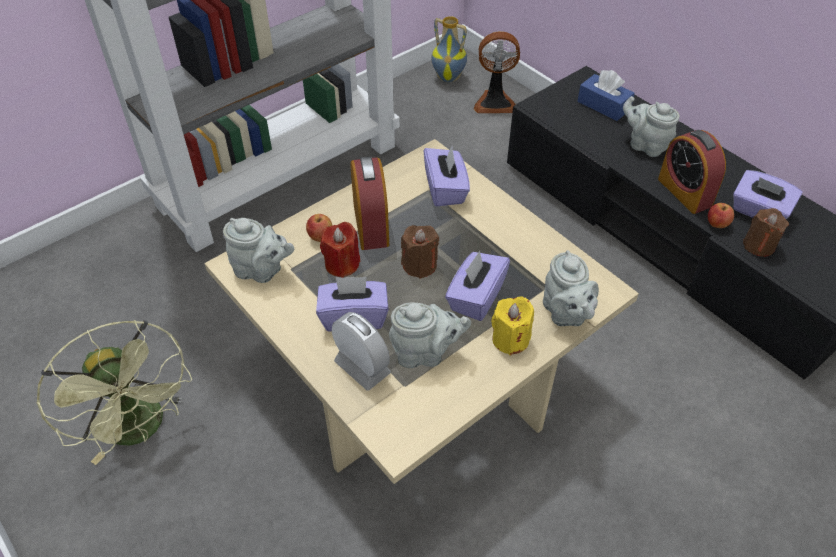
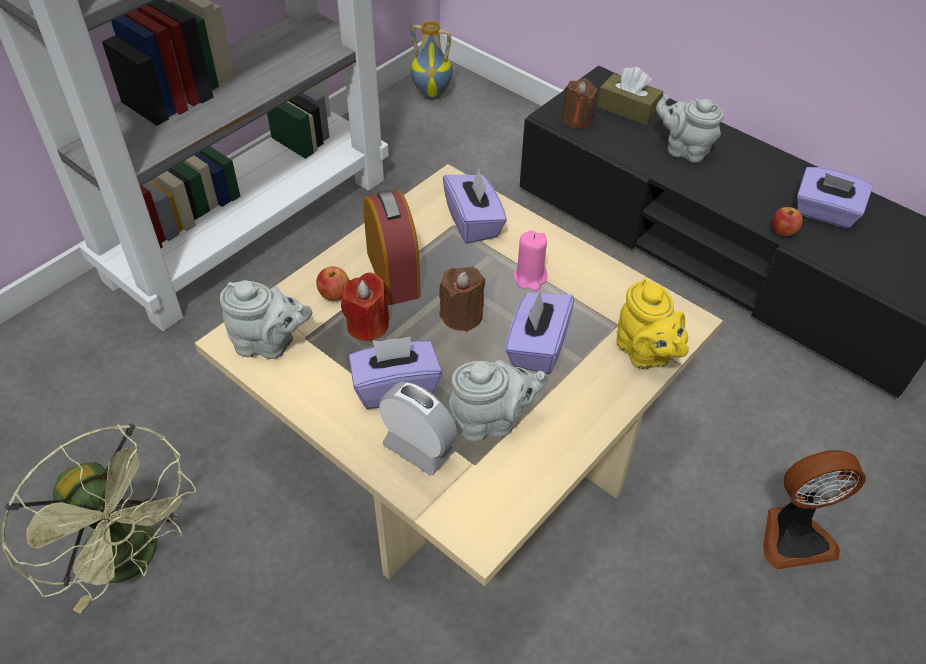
camera: 10 degrees left, 0 degrees up
(482, 240) = (530, 278): none -> pink candle
(495, 102) = (491, 118): fan -> fan (794, 535)
(510, 339) = (588, 392): yellow candle -> none
(565, 314) = (645, 354): grey teapot -> yellow teapot
(603, 105) = (628, 109): blue tissue box -> brown tissue box
(684, 192) = (739, 199): alarm clock -> none
(759, 245) = (833, 251): brown candle -> brown candle (576, 120)

